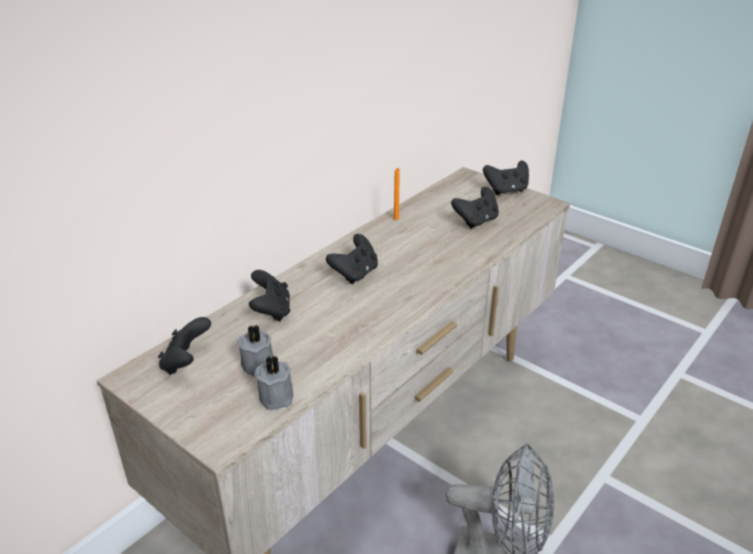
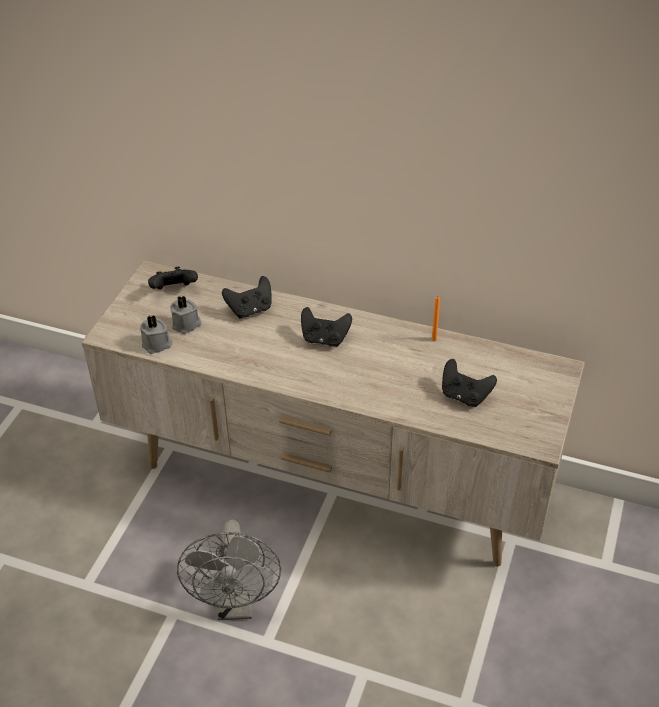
camera: 70 degrees right, 10 degrees up
(506, 190) = (549, 406): black game controller -> none

